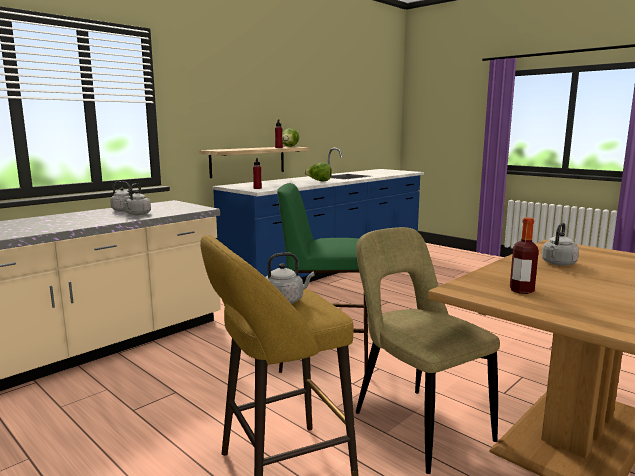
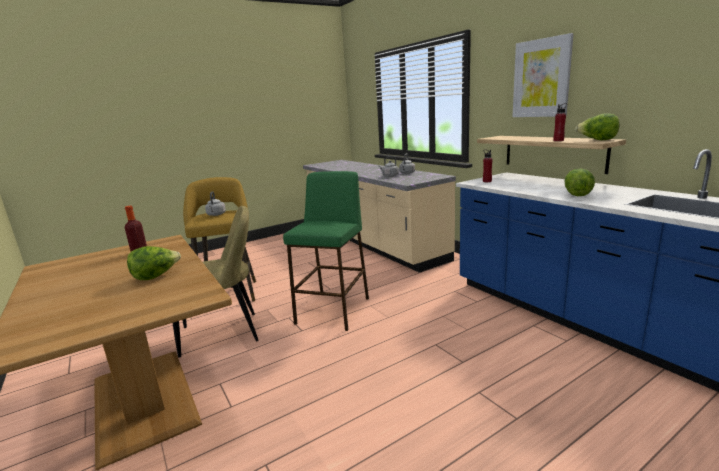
camera: 105 degrees right, 5 degrees up
(233, 97) = (541, 78): none -> picture
(558, 264) = (156, 276): grey kettle -> lettuce

